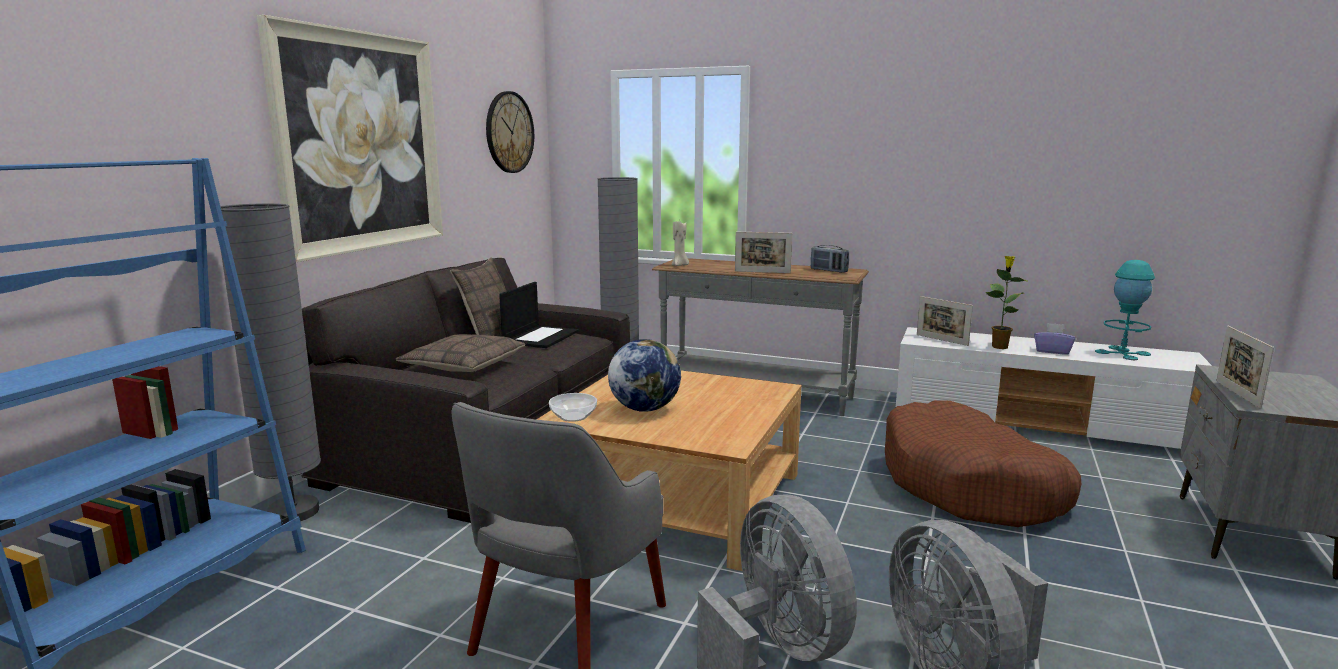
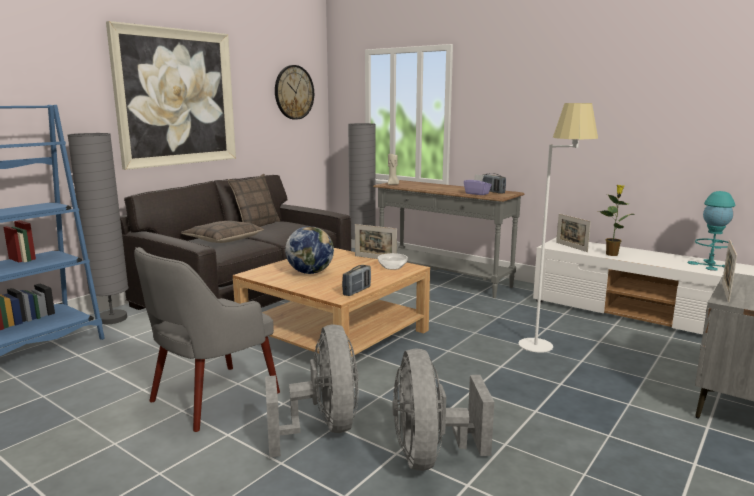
camera: 15 degrees right, 0 degrees up
(541, 337) = (286, 227): laptop -> none
(574, 417) = (262, 273): bowl -> bowl (393, 267)
(744, 433) = (357, 291): none -> radio
(762, 272) = (443, 191): picture frame -> picture frame (375, 258)
(970, 486) = (547, 351): brown dog bed -> white floor lamp
(1052, 351) = (651, 260): purple tissue box -> purple tissue box (477, 193)

